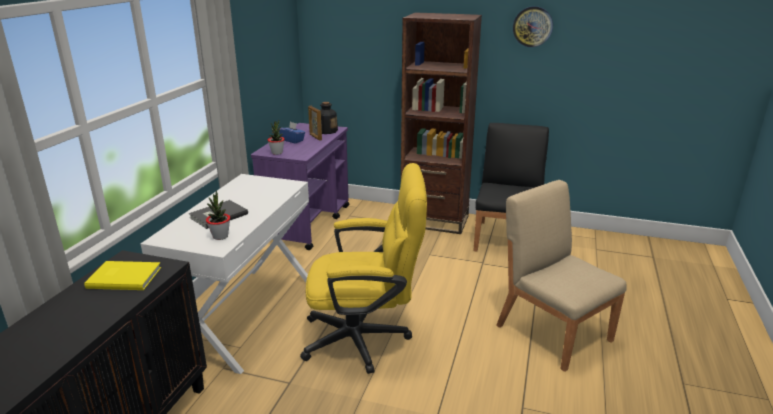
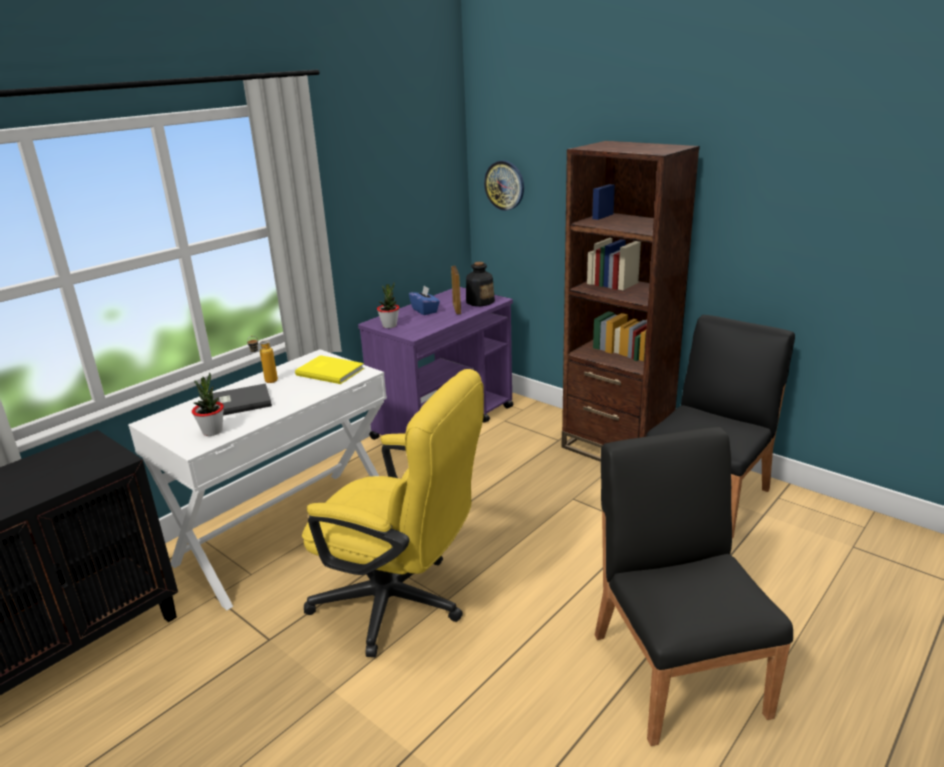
camera: 25 degrees right, 0 degrees up
(124, 277) = (63, 464): yellow book -> yellow book (330, 371)
(224, 200) = (266, 382): none -> bottle
(532, 26) = (781, 167): wall clock -> wall clock (504, 185)
(552, 332) = (678, 671): beige chair -> black chair

